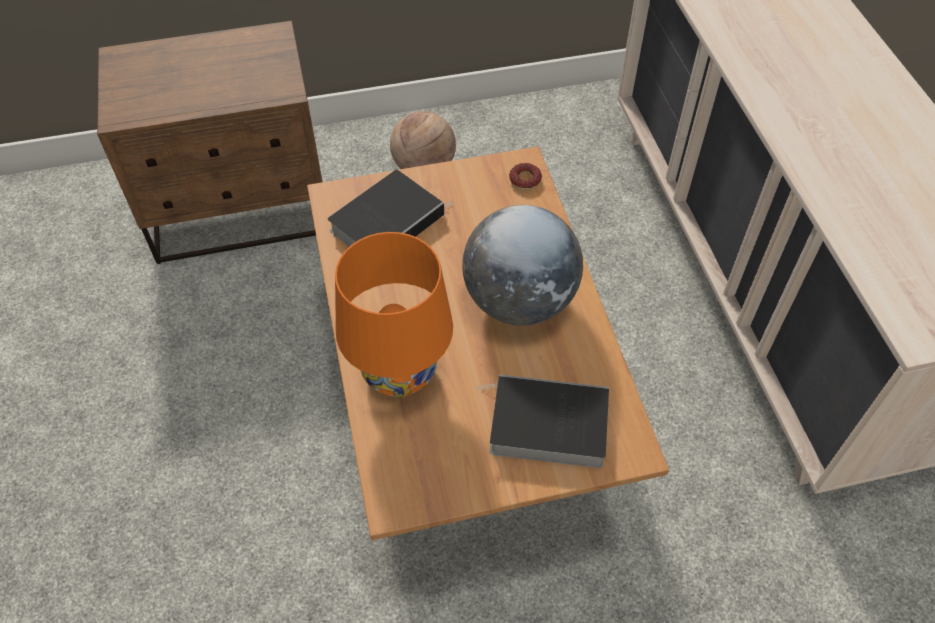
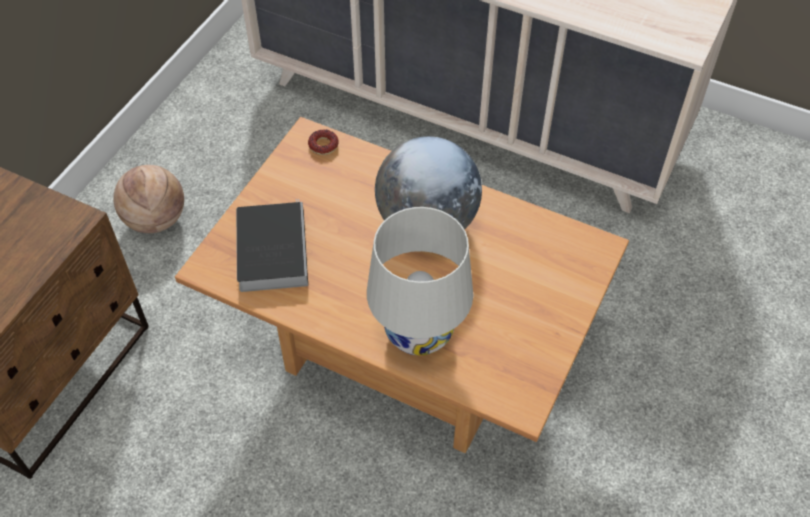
camera: 50 degrees left, 0 degrees up
(399, 373) = (419, 333): orange table lamp -> white table lamp
(544, 425) = (540, 279): book -> none

